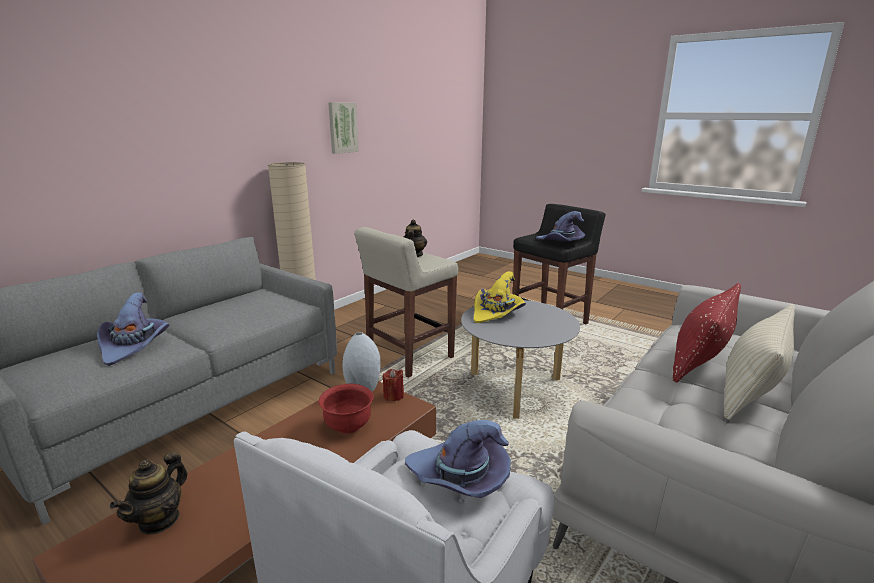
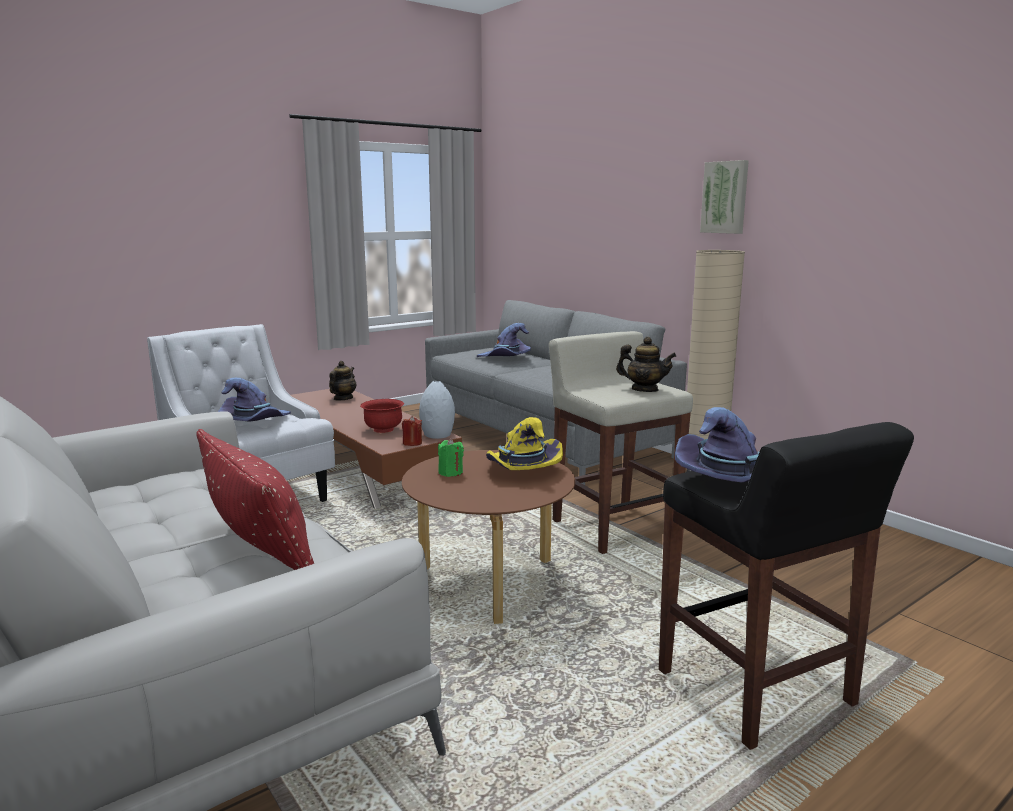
camera: 105 degrees right, 5 degrees down
(159, 520) = (343, 398): teapot -> teapot turned 75 degrees clockwise
(342, 127) = (862, 209): picture -> picture (725, 197)
(515, 389) = (489, 582): grey coffee table -> brown coffee table
(522, 332) = (450, 472): none -> green candle
(751, 391) = (164, 549): beige pillow -> none

